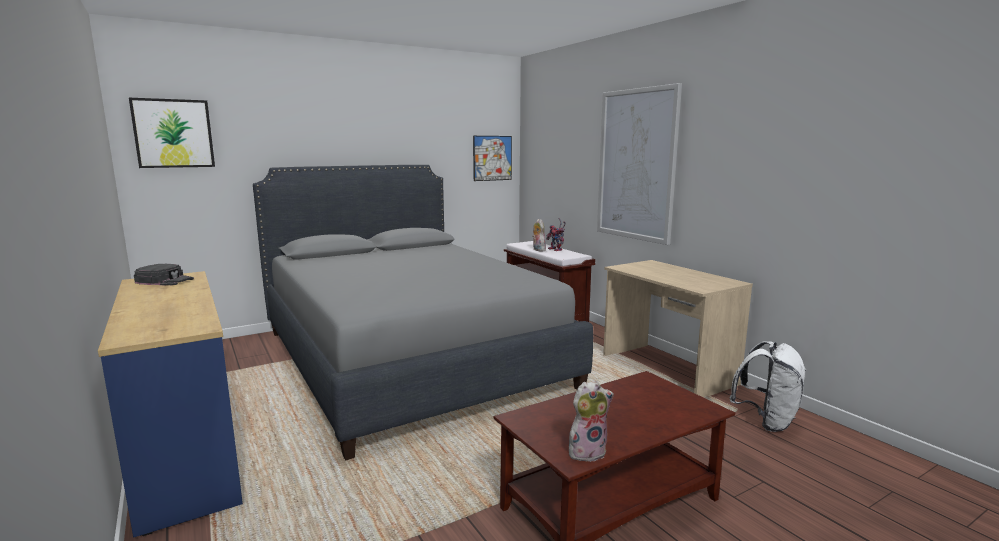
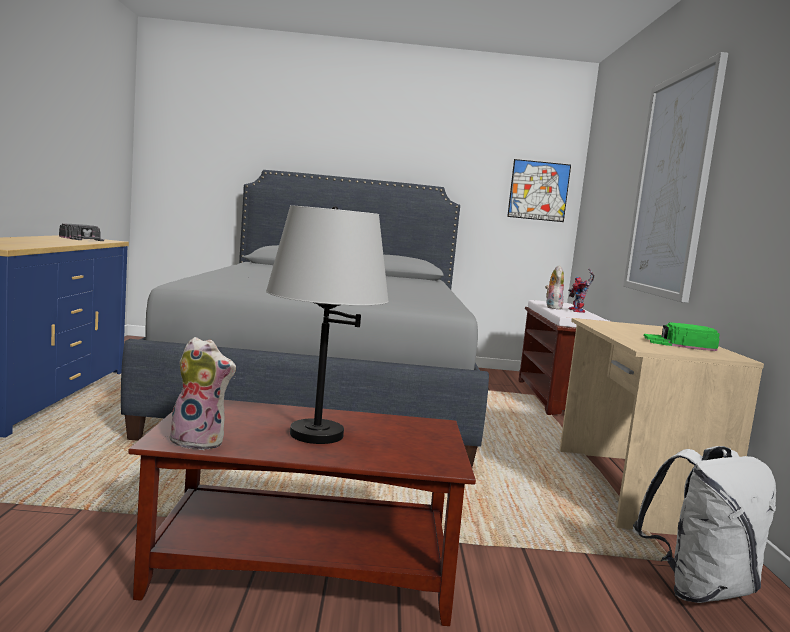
camera: 30 degrees right, 5 degrees down
(173, 133) = (185, 128): picture -> none
(620, 415) = (315, 434): none -> grey table lamp
(696, 278) = (680, 344): none -> green cap

